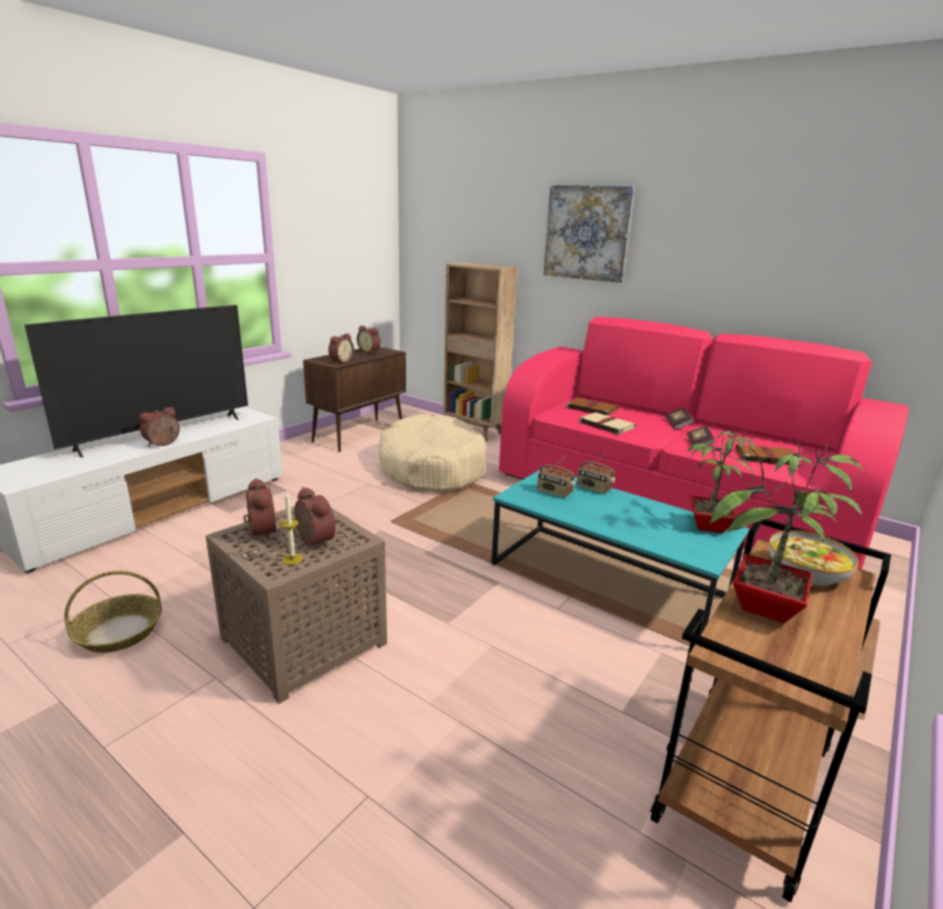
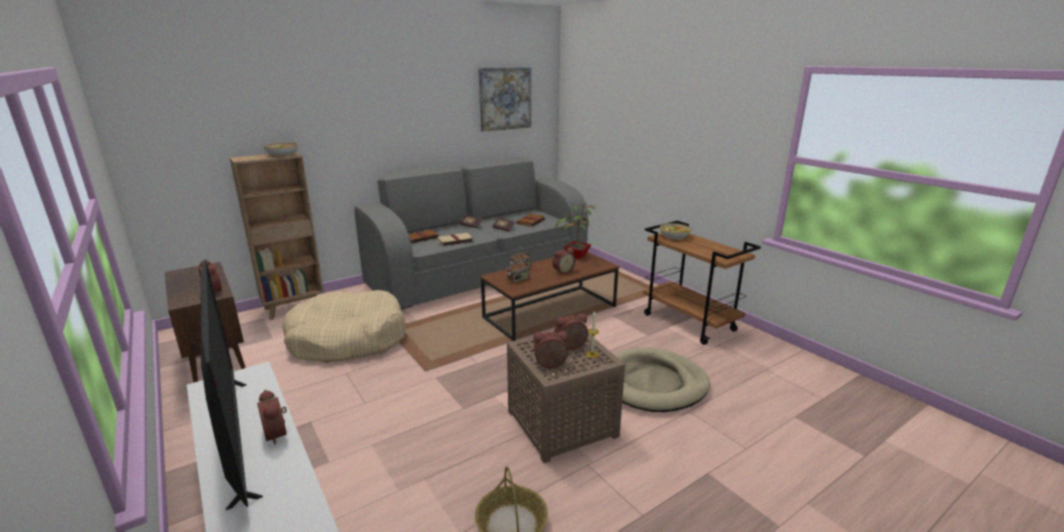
camera: 70 degrees left, 0 degrees up
(370, 351) = (190, 275): alarm clock -> alarm clock (562, 271)
(442, 732) = (652, 383): none -> beige dog bed
(494, 266) = (282, 154): none -> bowl
(587, 233) = (351, 114): picture -> picture (505, 98)
(606, 582) = (550, 313): turquoise coffee table -> brown coffee table
(670, 503) = (481, 273): pink sofa -> grey sofa
(765, 609) = (699, 248): potted plant -> none

